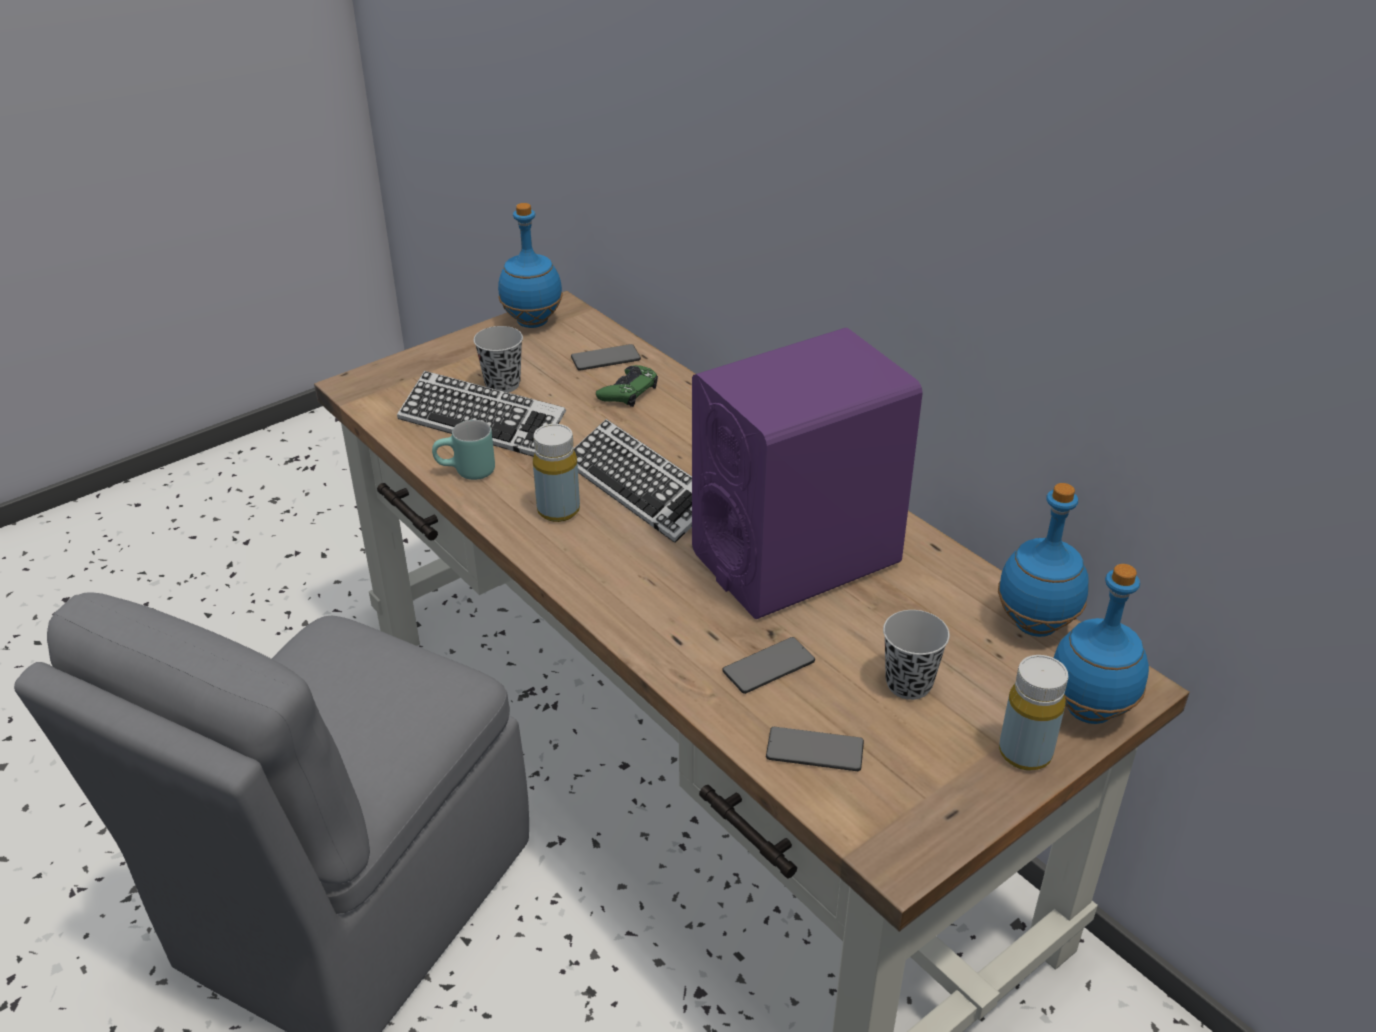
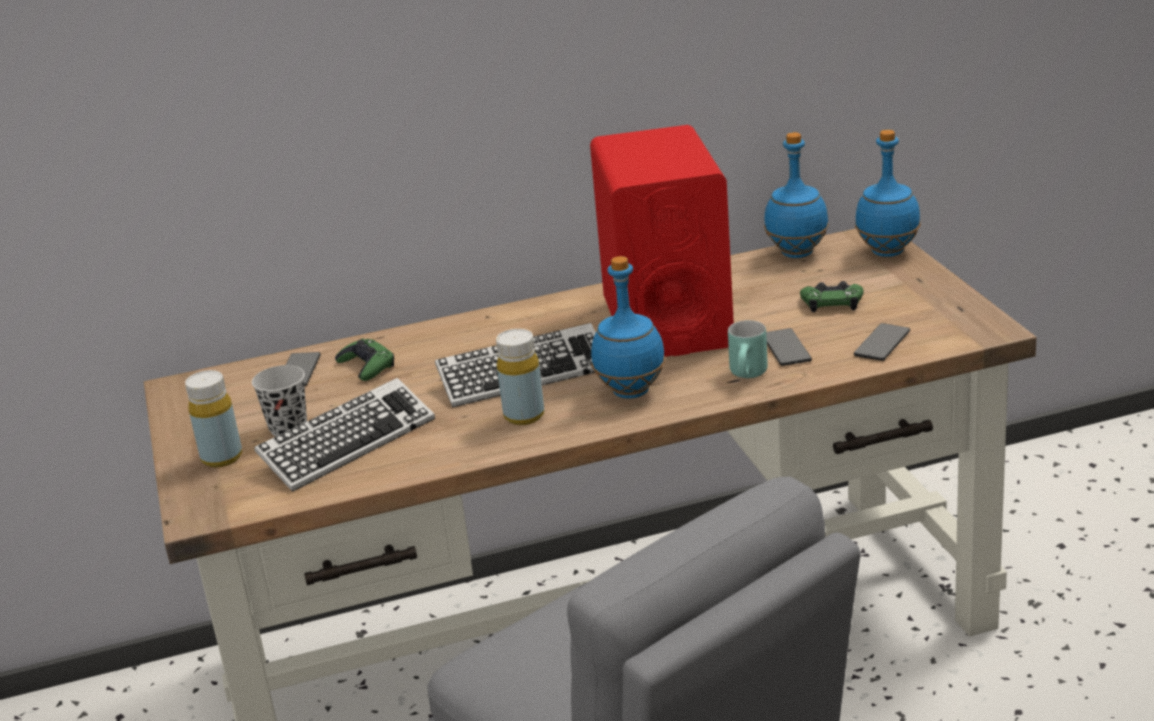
camera: 65 degrees left, 10 degrees down
(466, 473) = (426, 458): turquoise mug -> turquoise mug (750, 376)
(532, 321) = (185, 403): blue bottle -> blue bottle (629, 392)
(796, 557) = (666, 322): purple speaker -> red speaker
(908, 684) = (832, 303): black cup -> green game controller
(1025, 753) = (916, 277): yellow bottle -> yellow bottle (222, 457)

